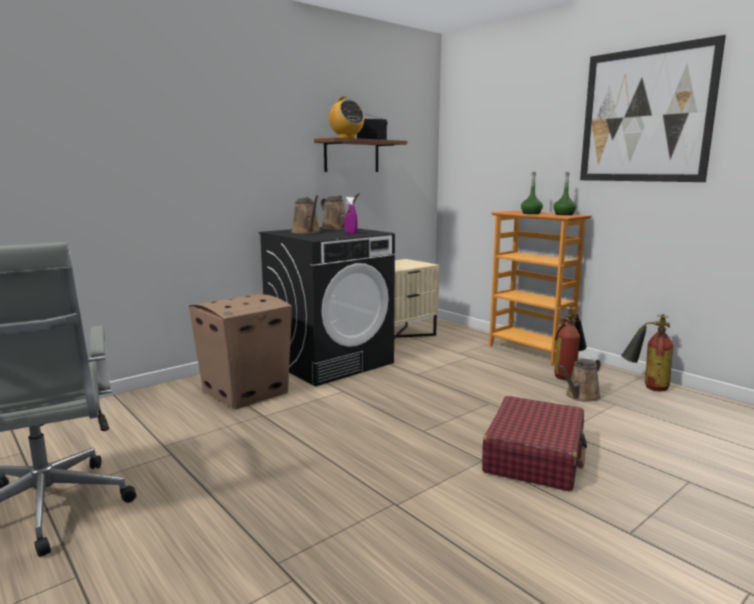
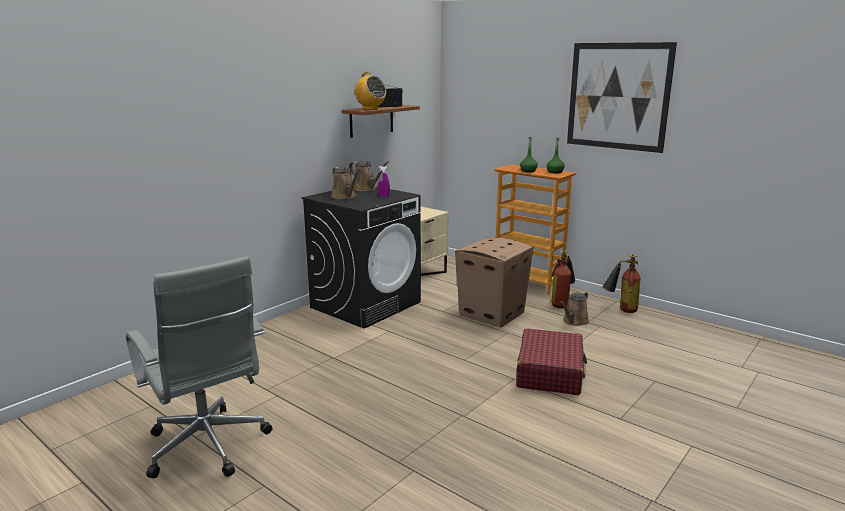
camera: 10 degrees left, 5 degrees up
(246, 392) = (308, 338): cardboard box -> cardboard box (492, 314)

